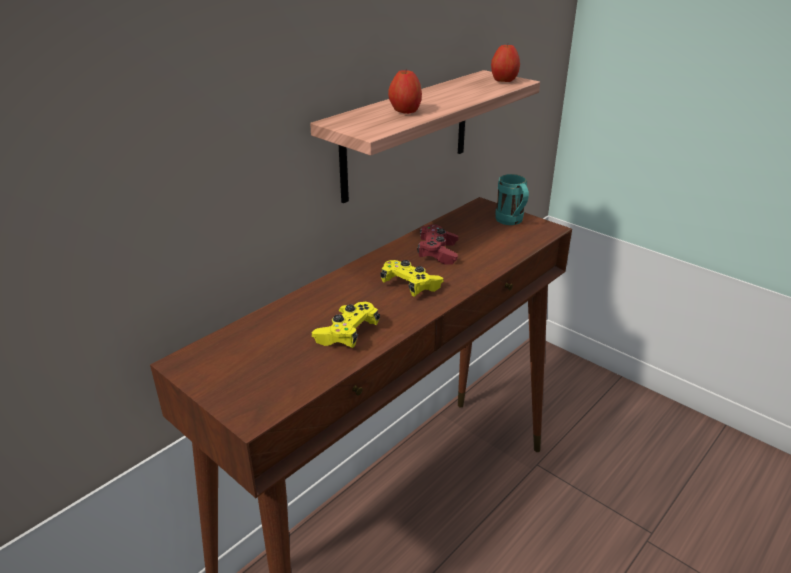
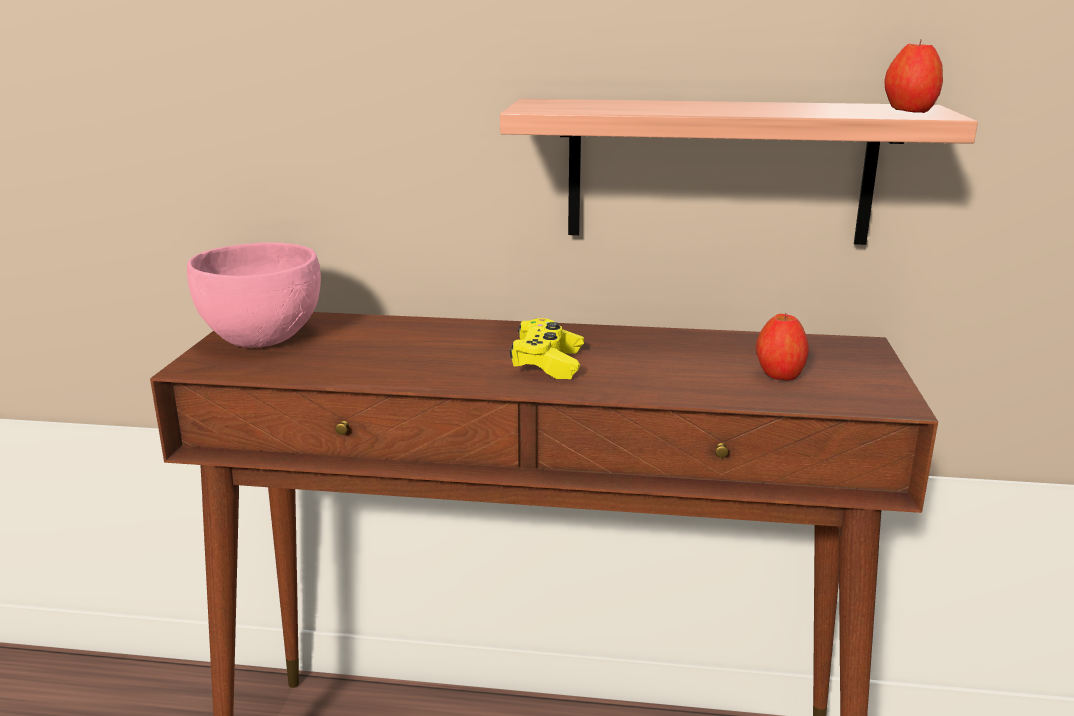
camera: 55 degrees right, 10 degrees down
(234, 372) = (262, 339): none -> pink bowl
(347, 334) = (391, 363): yellow game controller -> none
(405, 112) = (638, 107): apple -> apple (779, 376)
(437, 253) = (661, 355): red game controller -> none
(511, 222) = (852, 375): turquoise mug -> none

